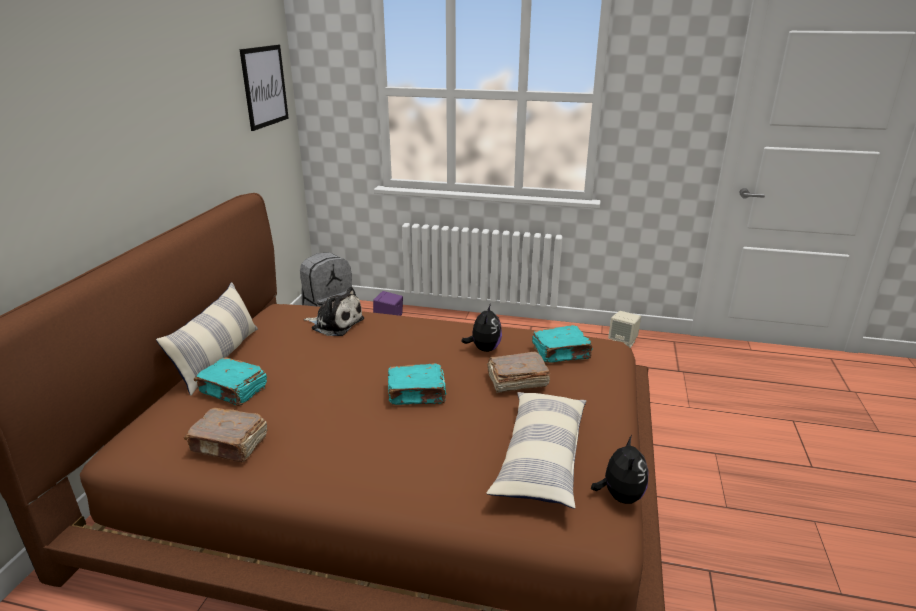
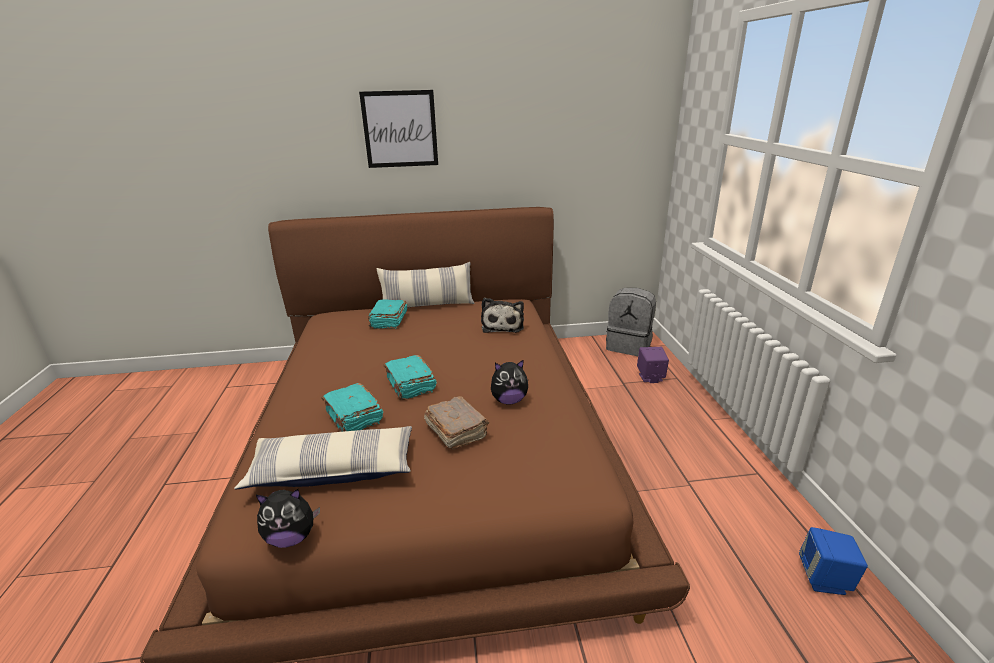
camera: 70 degrees right, 0 degrees up
(230, 445) = (329, 339): brown book -> none
(264, 86) = (623, 122): picture -> picture (400, 129)
(561, 353) = (533, 451): turquoise book -> turquoise book (354, 418)
(623, 342) = (824, 579): beige speaker -> blue speaker

